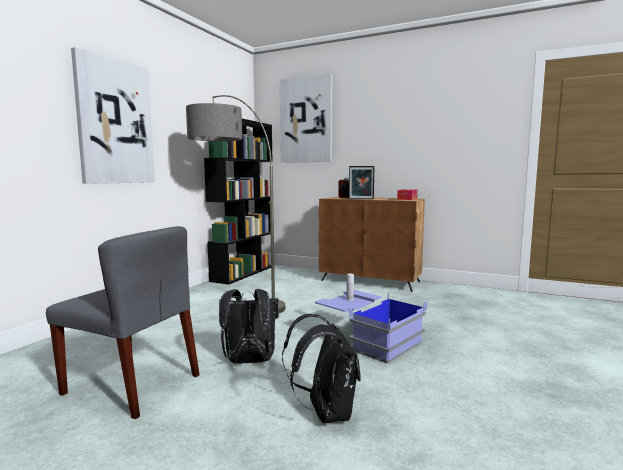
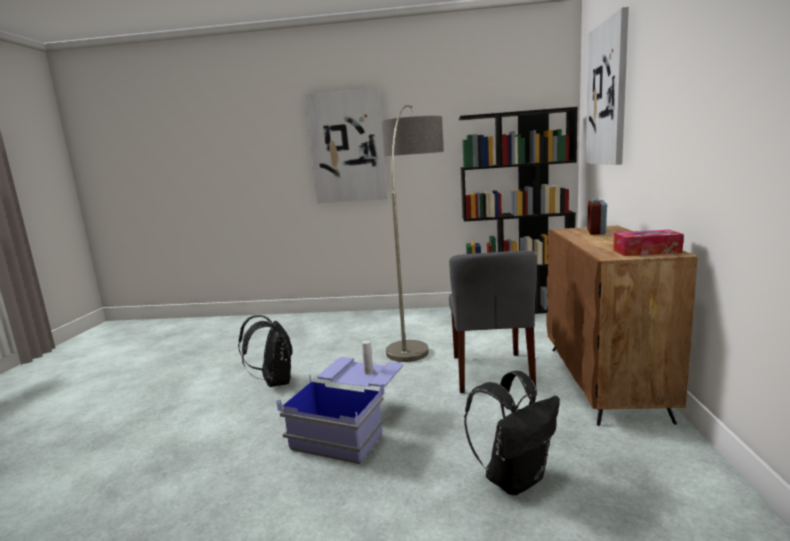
camera: 70 degrees right, 5 degrees up
(133, 384) = (230, 359): grey chair -> grey chair (491, 372)
(325, 412) = (187, 436): black backpack -> black backpack (515, 478)
(361, 199) = (577, 239): picture frame -> none

